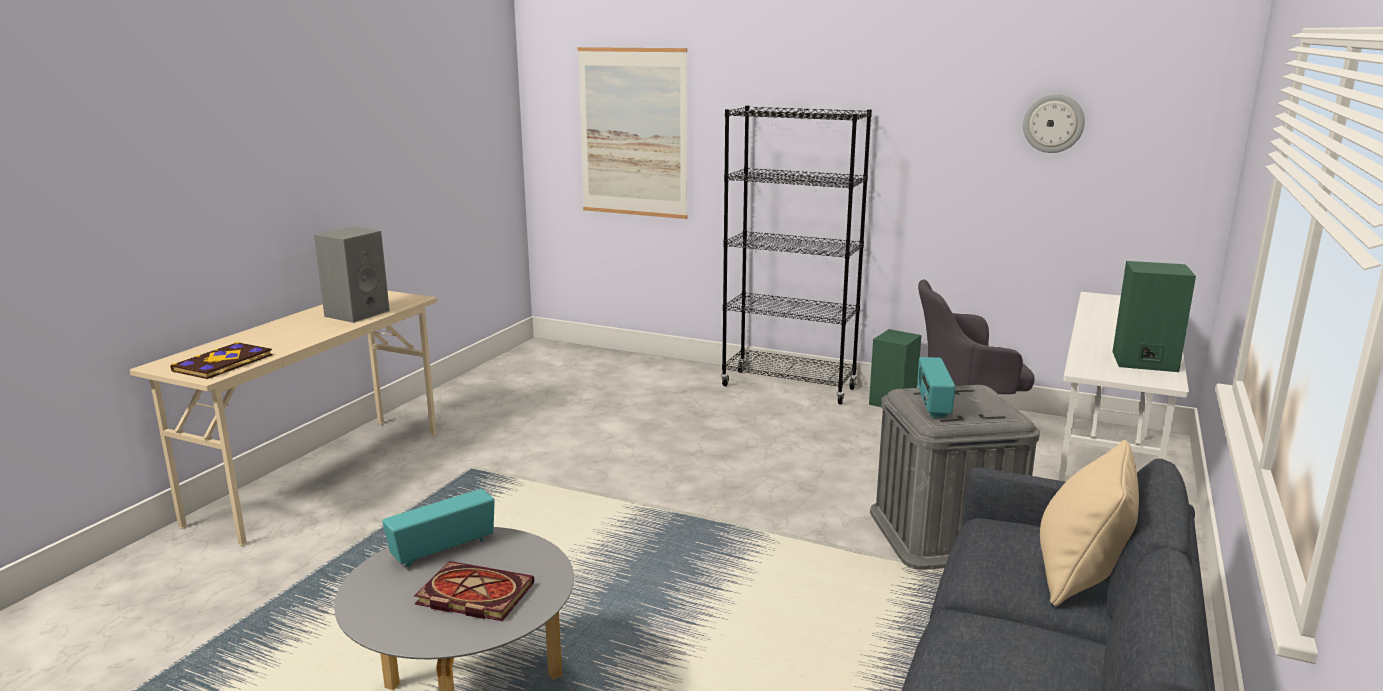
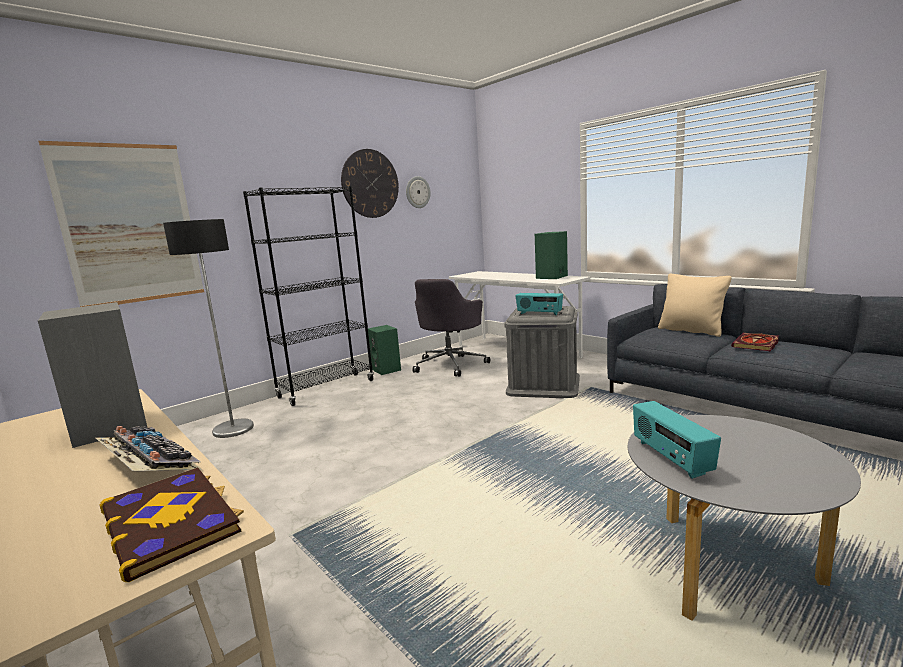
camera: 65 degrees left, 5 degrees down
(297, 339) = (147, 463): none -> keyboard
(472, 595) = (751, 448): book -> book (756, 344)
(647, 379) = (233, 429): none -> floor lamp
(949, 103) = (370, 184): none -> wall clock

